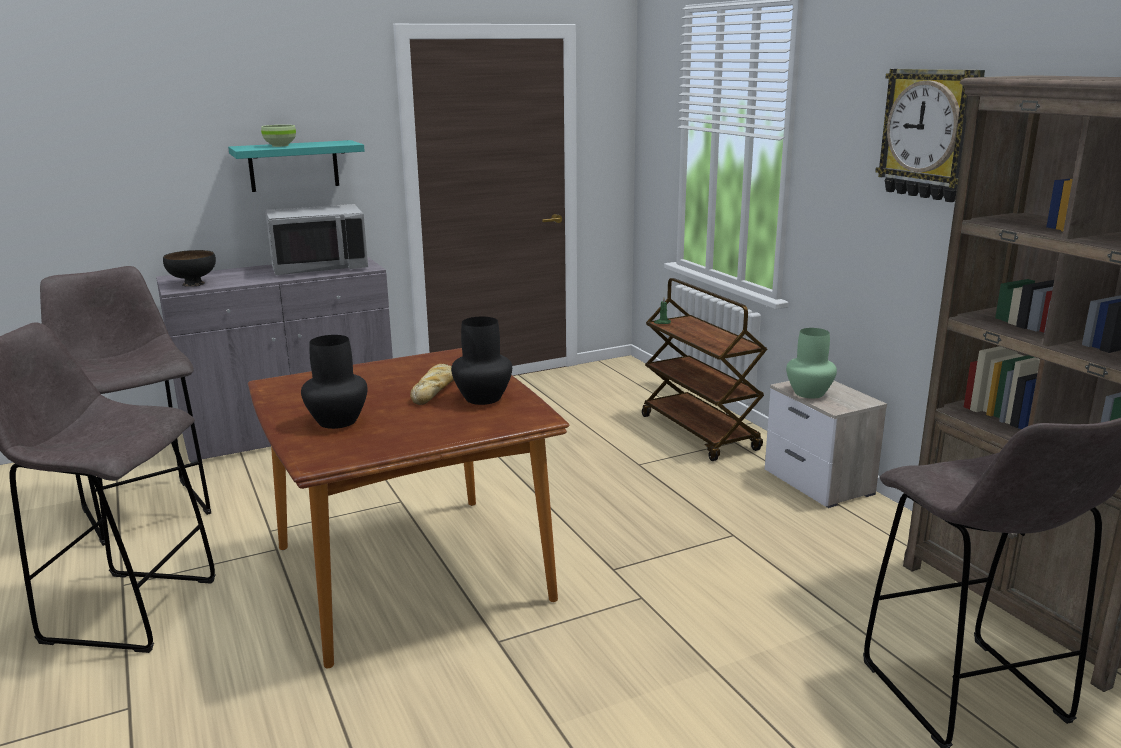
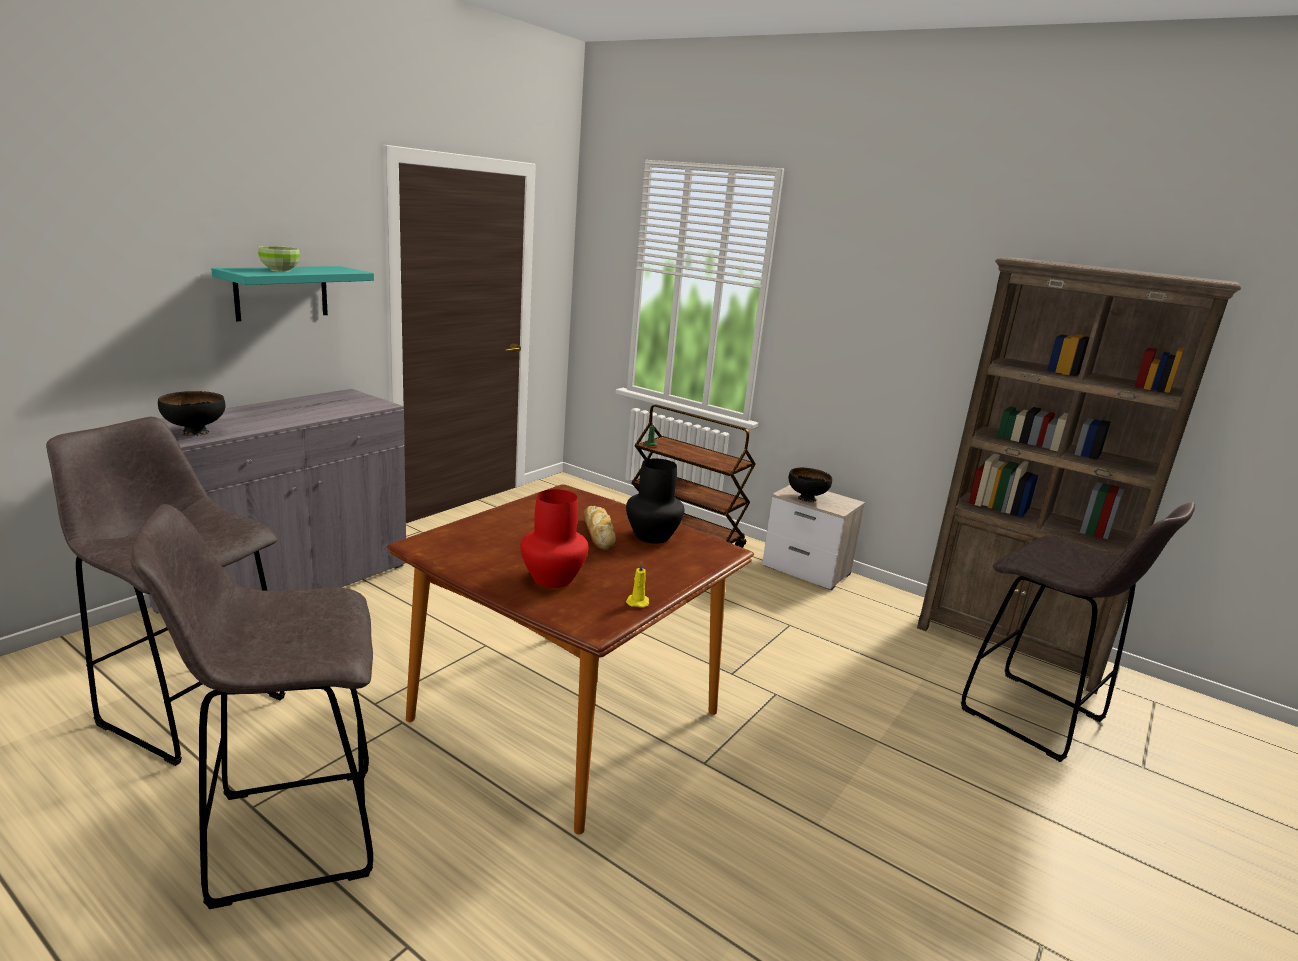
camera: 30 degrees left, 0 degrees up
(319, 267) = (323, 405): grey microwave -> none
(337, 421) = (552, 578): black vase -> red vase
(382, 449) = (637, 602): none -> yellow candle
(808, 393) = (806, 499): green vase -> black bowl
(930, 134) = (913, 293): wall clock -> none

